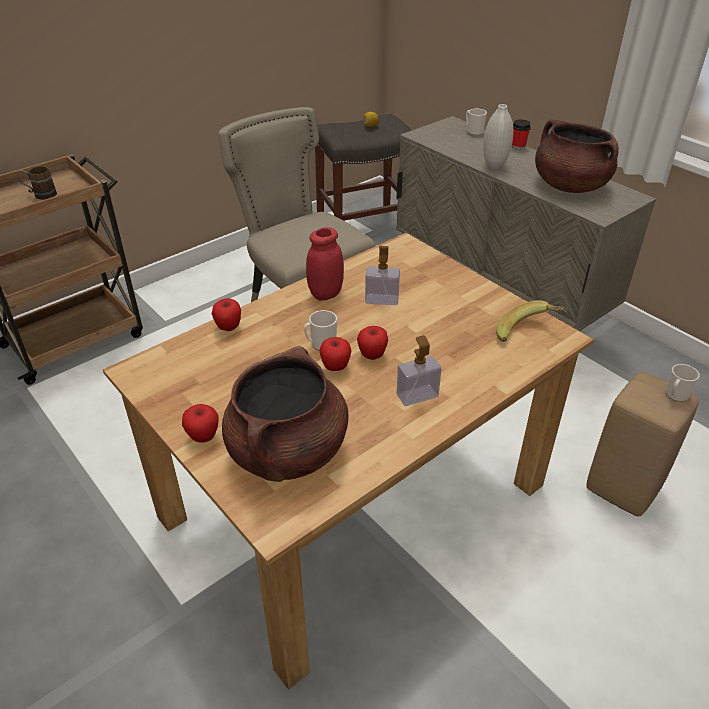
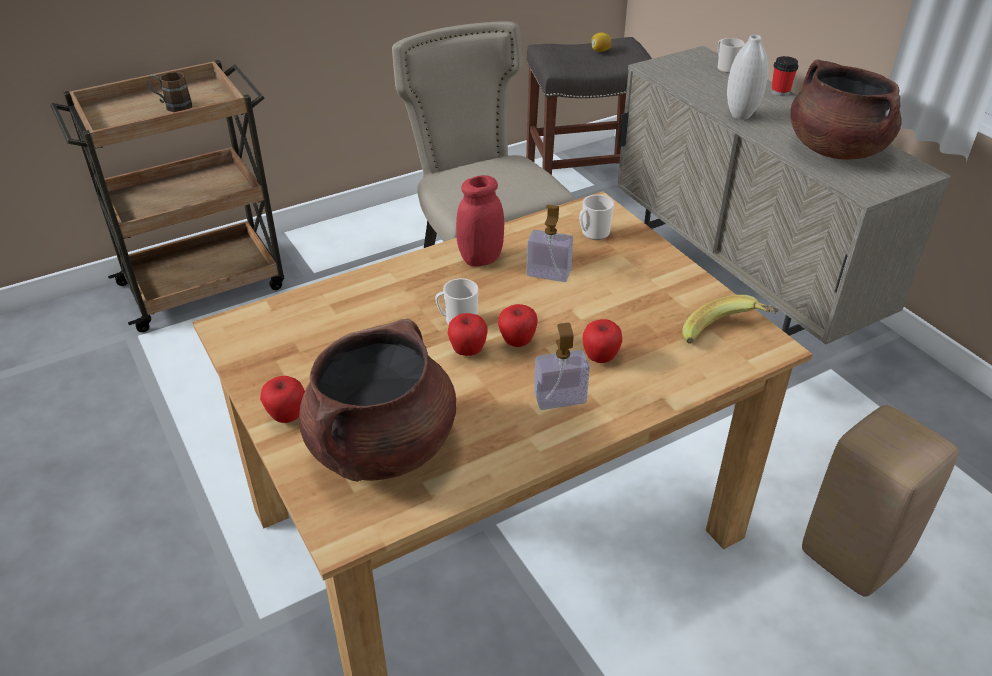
camera: 10 degrees right, 0 degrees up
(228, 327) = (351, 288): apple -> apple (600, 358)
(675, 395) = (925, 441): mug -> mug (593, 234)

